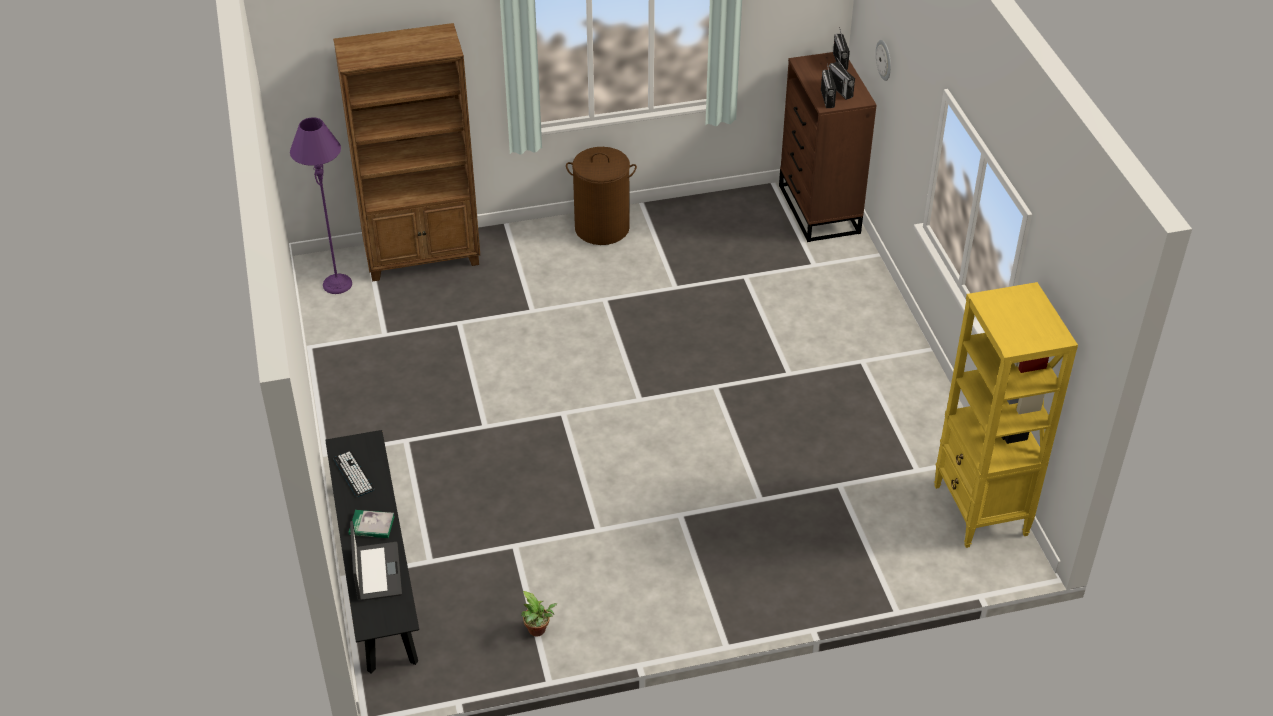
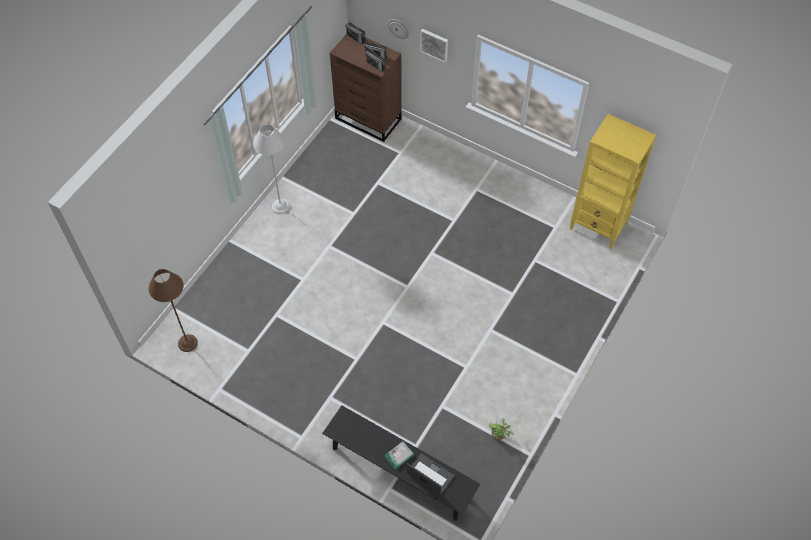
camera: 45 degrees left, 15 degrees up
(337, 284) = (187, 343): purple floor lamp -> brown floor lamp
(353, 474) = (358, 438): keyboard -> none
(423, 257) = (212, 292): brown bookcase -> none
(602, 228) = (280, 206): brown laundry basket -> grey floor lamp
(908, 98) = (434, 44): none -> picture

